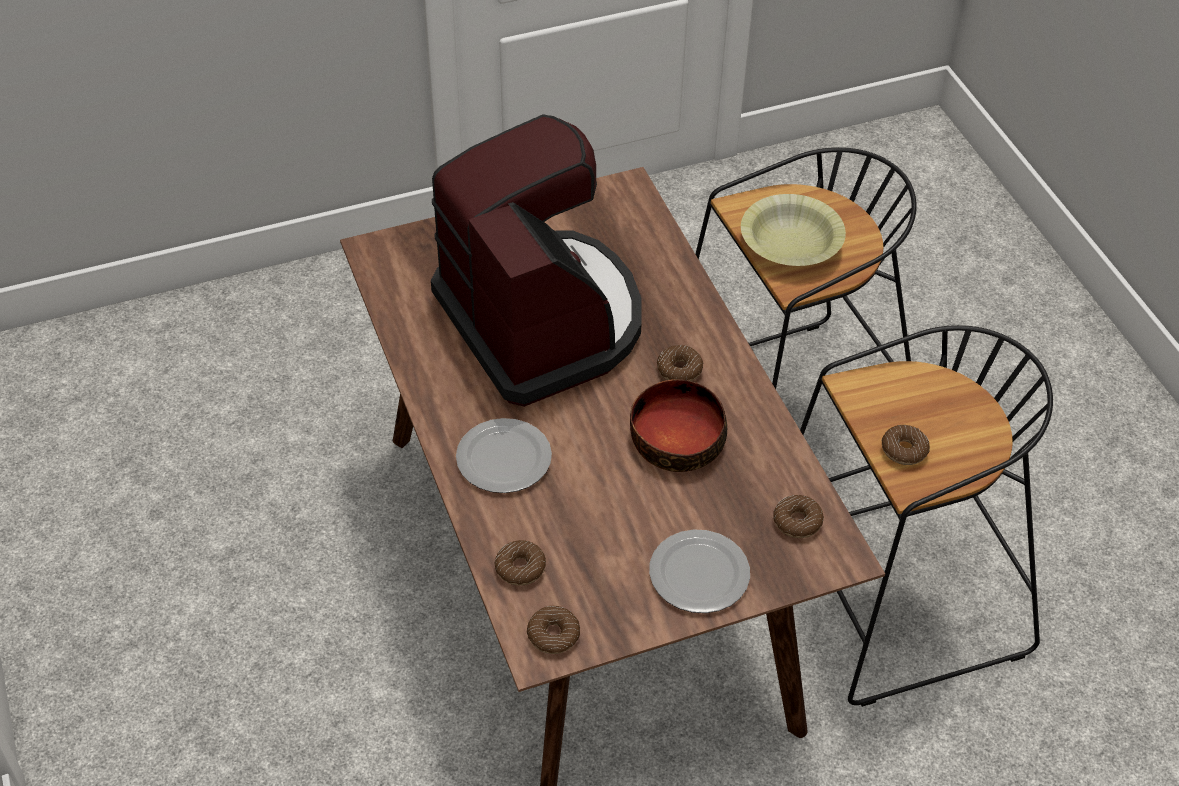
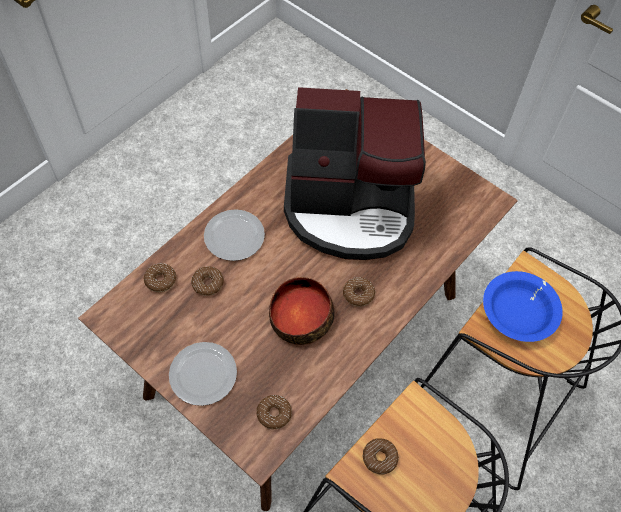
camera: 60 degrees right, 10 degrees up
(542, 320) = (350, 207): coffee machine -> coffee machine turned 60 degrees clockwise
(553, 635) = (122, 317): donut -> donut (208, 283)
(791, 243) = (519, 312): yellow bowl -> blue bowl

